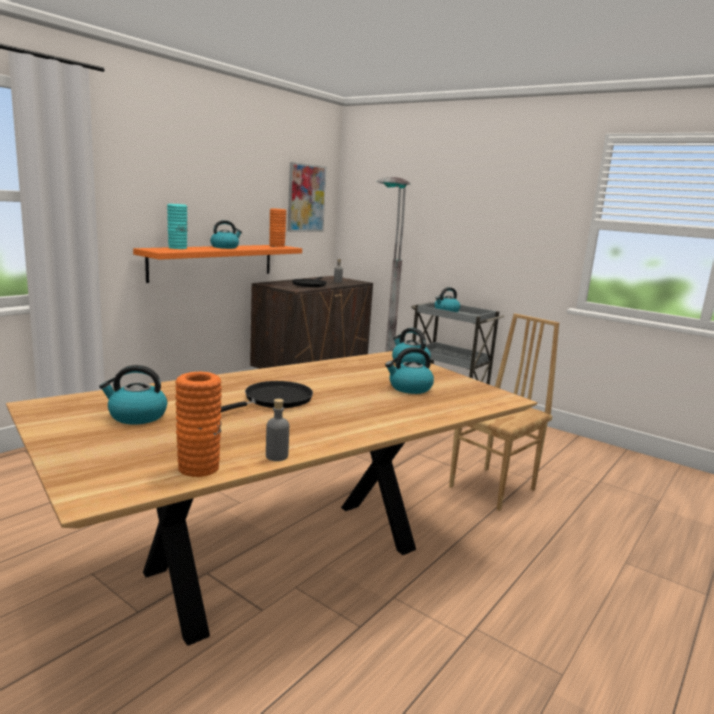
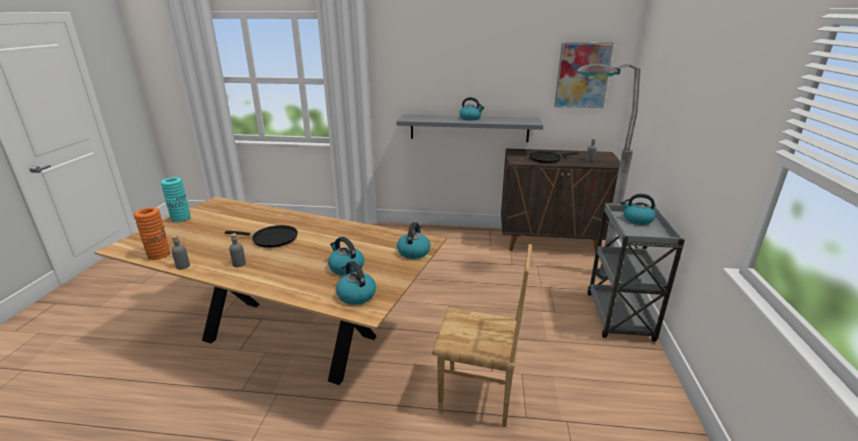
camera: 60 degrees right, 10 degrees up
(136, 416) = (217, 221): kettle -> kettle (356, 295)
(177, 248) = (430, 116): turquoise vase -> turquoise vase (181, 218)
(213, 262) = (469, 128): orange shelf -> grey shelf
(277, 246) = (526, 120): orange vase -> none
(325, 426) = (239, 264): none -> grey bottle

